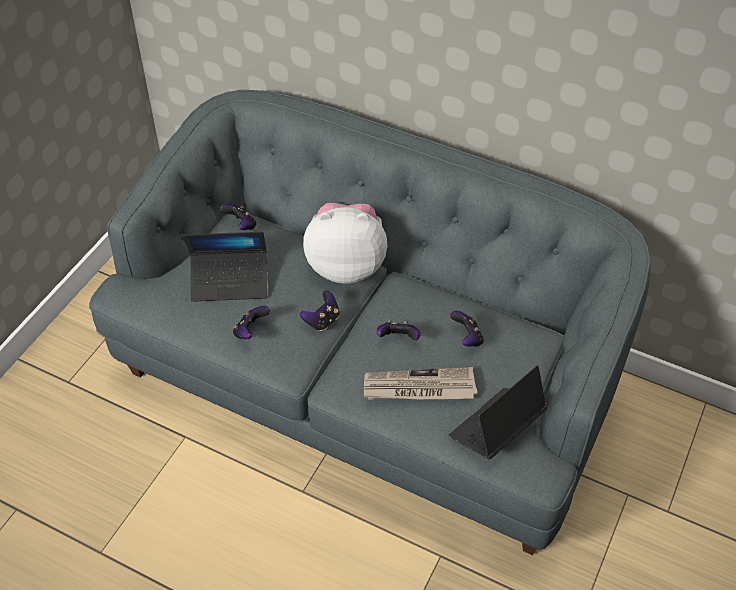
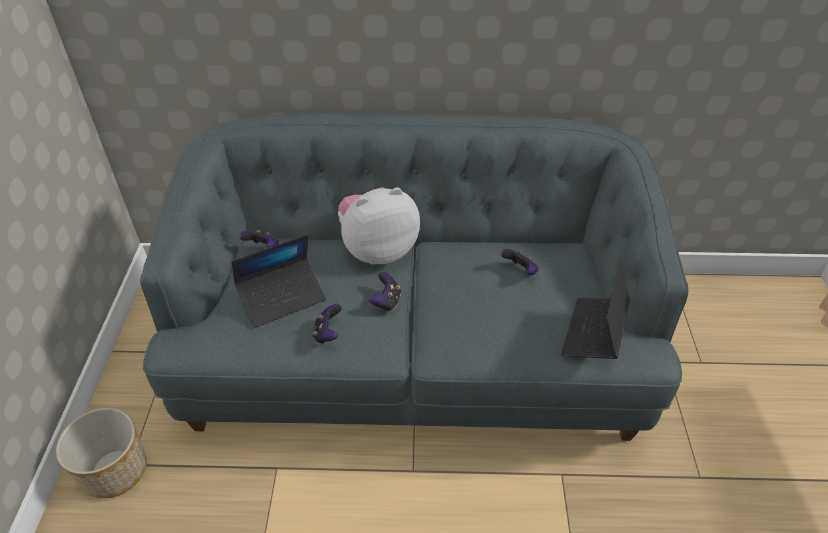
camera: 25 degrees left, 5 degrees down
(55, 382) = (116, 470): none -> planter
(398, 339) = (465, 292): game controller -> none
(419, 388) = (510, 325): newspaper -> none

